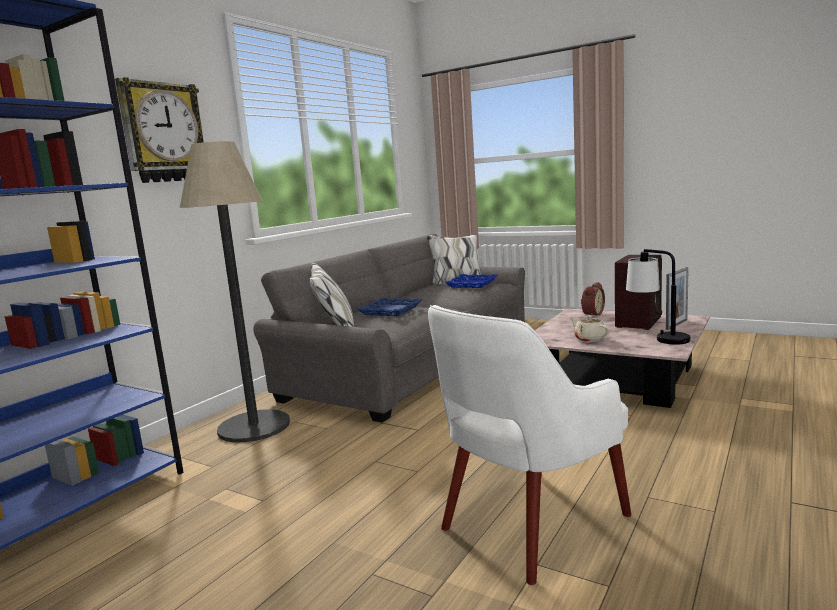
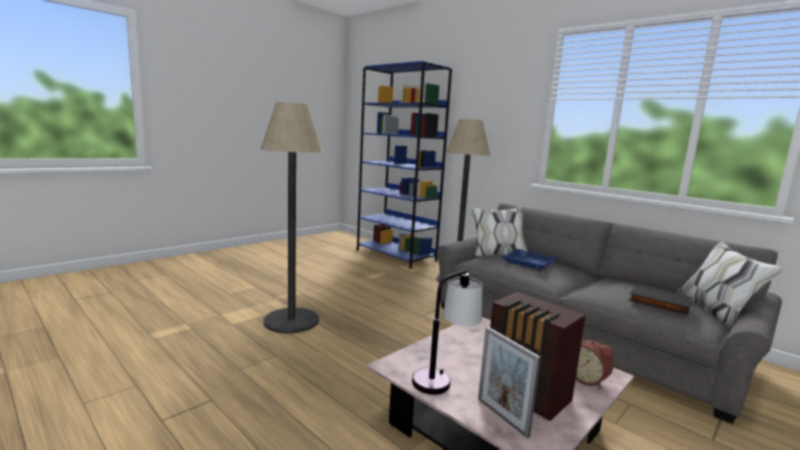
camera: 100 degrees right, 0 degrees up
(163, 133) = (495, 112): wall clock -> none
(472, 284) = (658, 303): blue tray -> black book
(530, 523) = (291, 321): white armchair -> floor lamp
(589, 339) = (467, 344): beige teapot -> none

